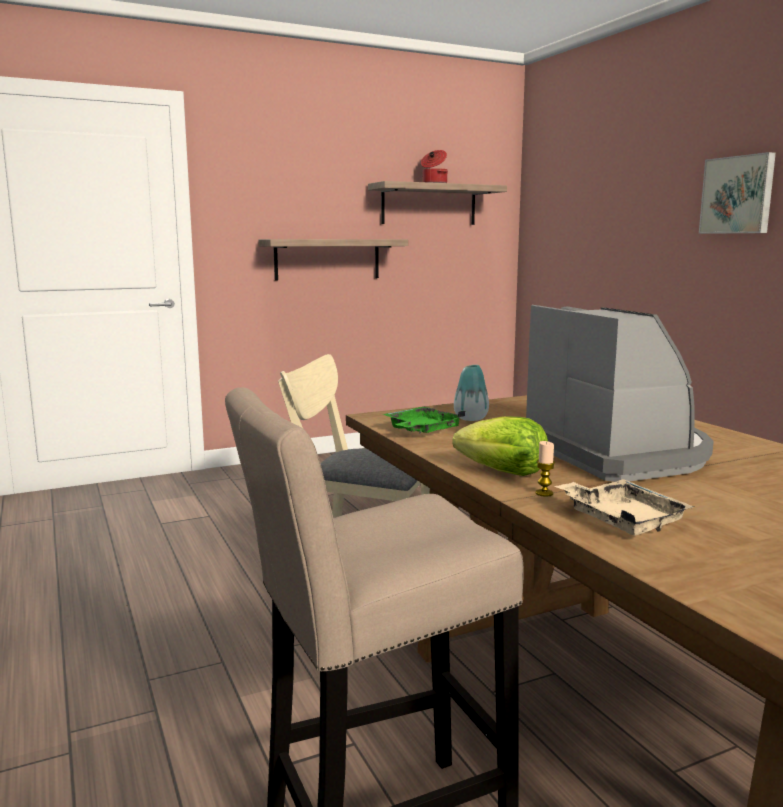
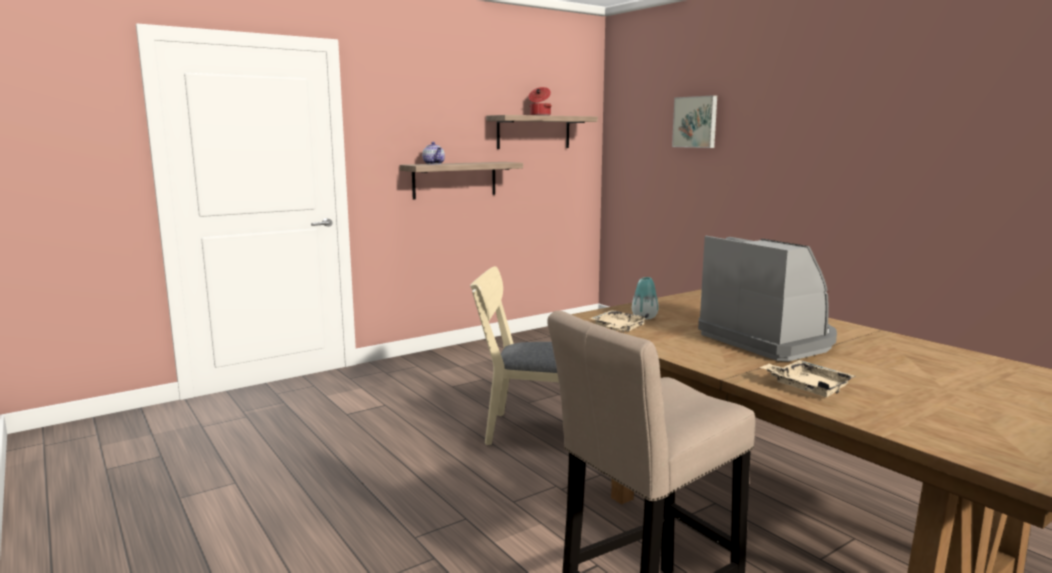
camera: 10 degrees left, 0 degrees up
(298, 238) = (434, 164): none -> teapot
(421, 431) = (618, 329): green tray -> beige tray
(504, 473) = (705, 359): lettuce -> none
(544, 493) = (744, 372): candle -> none
(738, 195) = (793, 134): picture -> picture (696, 122)

